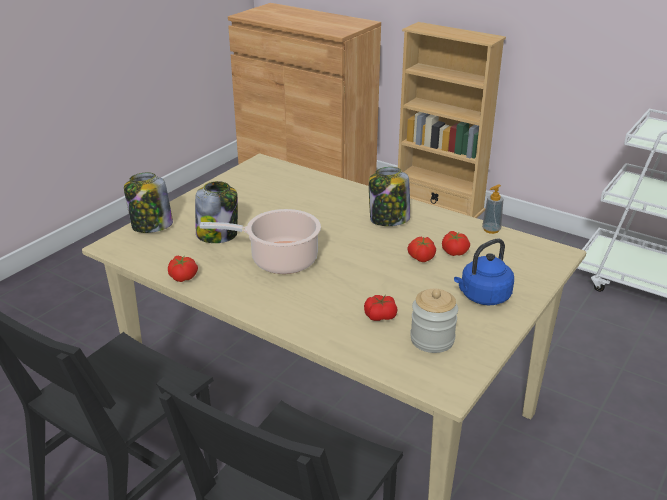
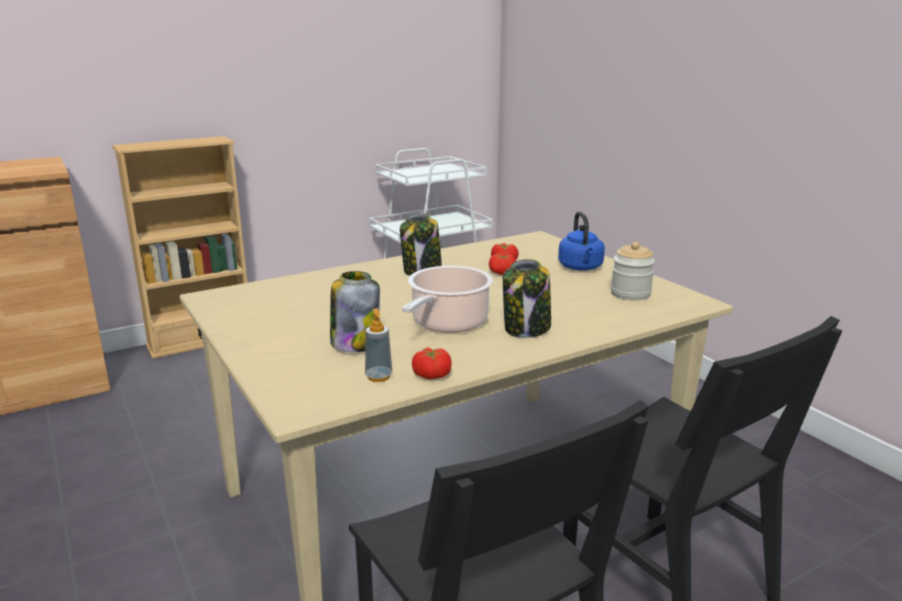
camera: 65 degrees left, 10 degrees down
(151, 226) = (279, 378): jar -> jar (527, 329)
(380, 315) = (583, 303): tomato -> none
(491, 230) = (482, 245): soap dispenser -> soap dispenser (378, 377)

